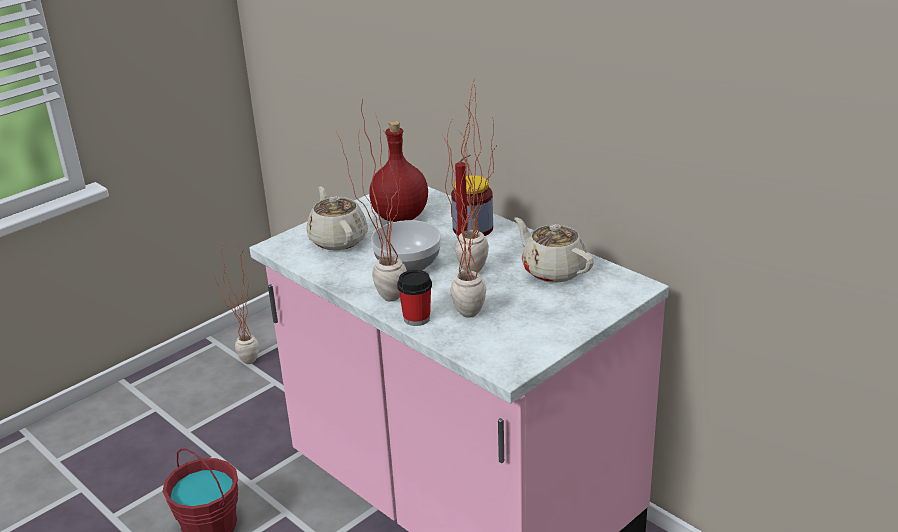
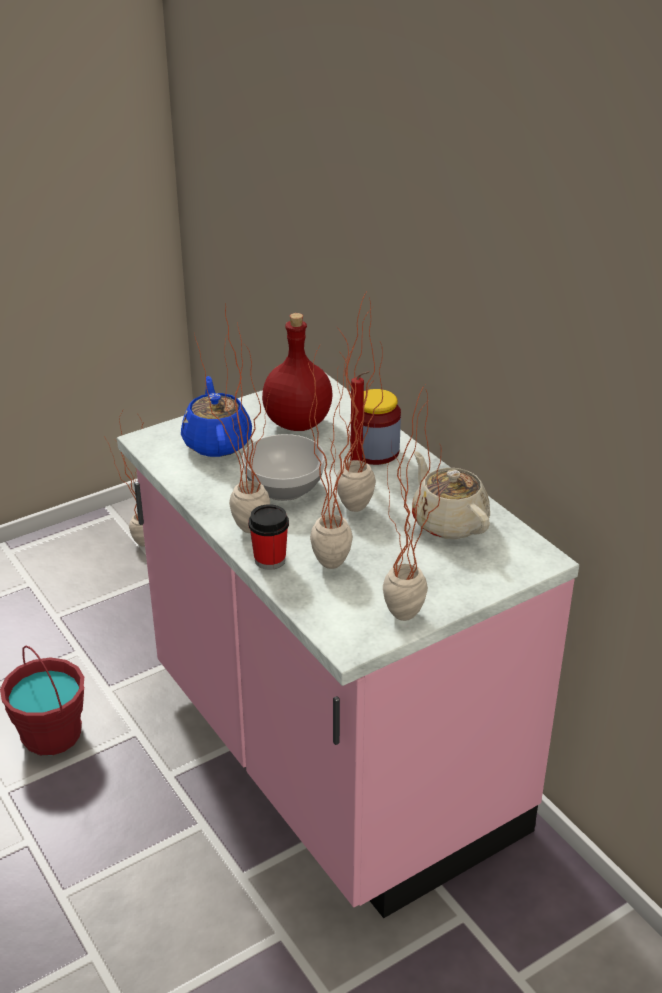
camera: 10 degrees right, 5 degrees up
(338, 239) = (217, 442): beige teapot -> blue teapot
(547, 348) = (404, 624): none -> potted plant

